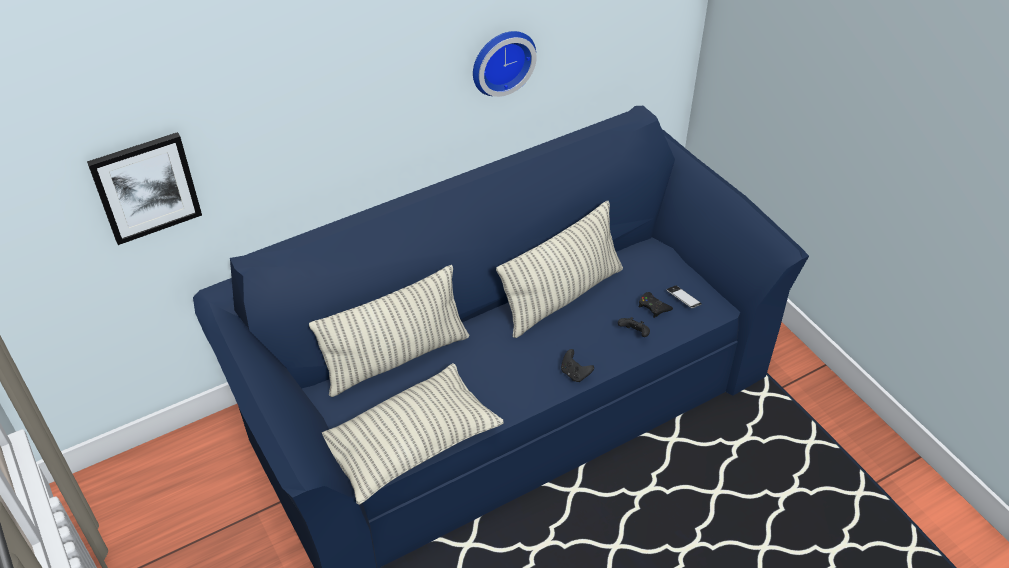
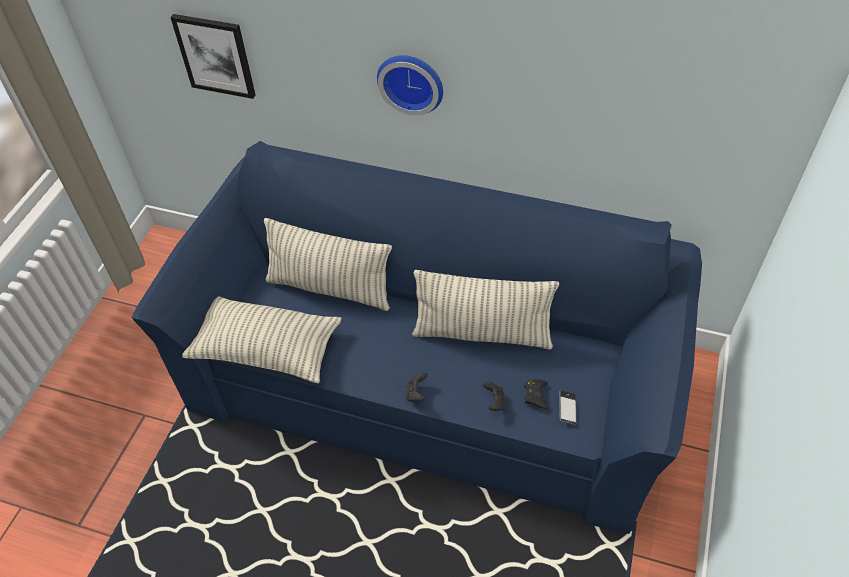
camera: 50 degrees right, 5 degrees up
(501, 60) = (536, 106): wall clock -> wall clock (411, 81)

